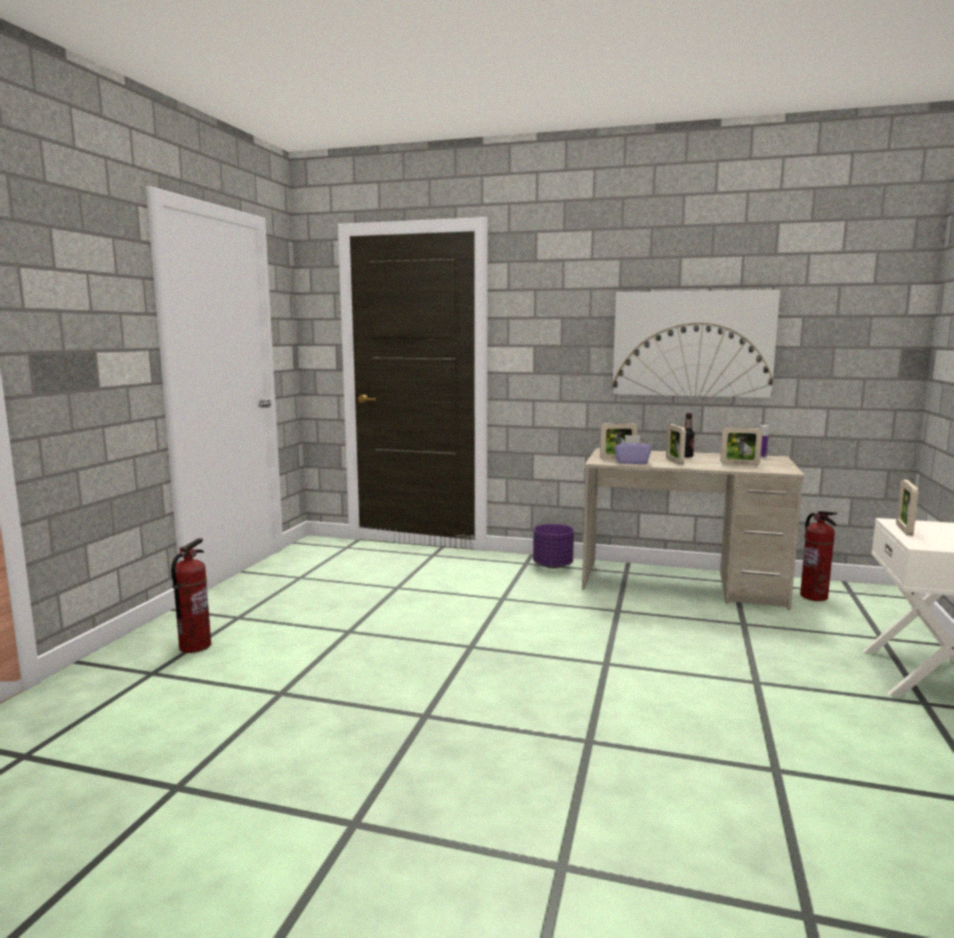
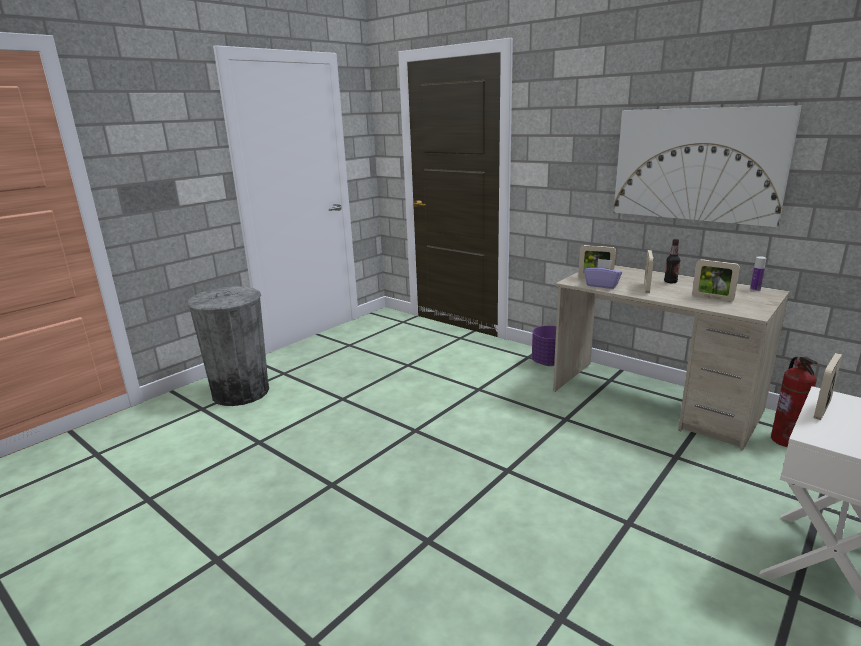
camera: 25 degrees right, 10 degrees up
(195, 646) = (241, 392): fire extinguisher -> grey trash can

